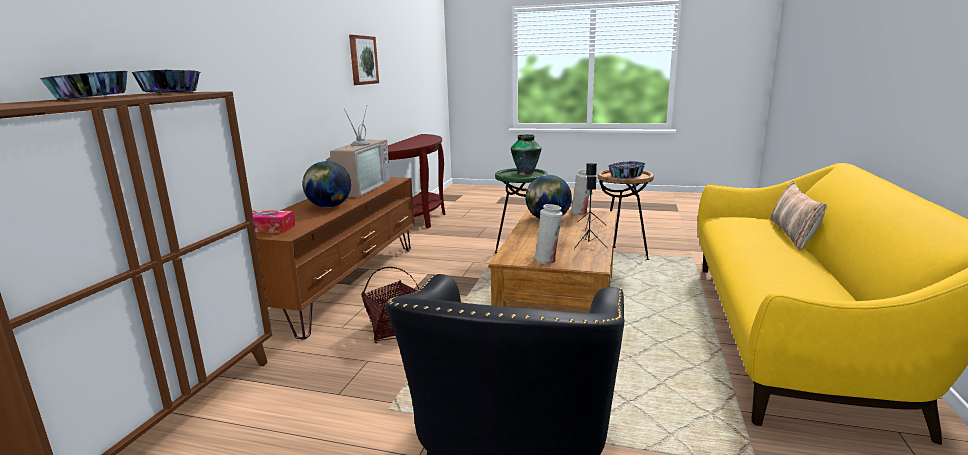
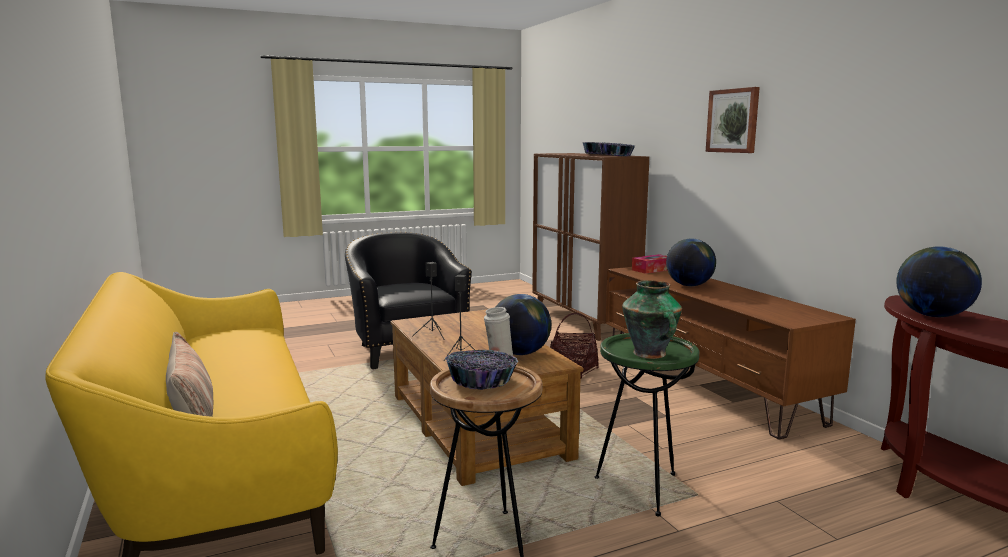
camera: 140 degrees right, 5 degrees down
(360, 188) = (761, 304): television -> none
(362, 60) = (942, 136): picture -> picture (733, 121)
(407, 146) = (932, 315): none -> globe
(547, 260) = (448, 318): white vase -> none

